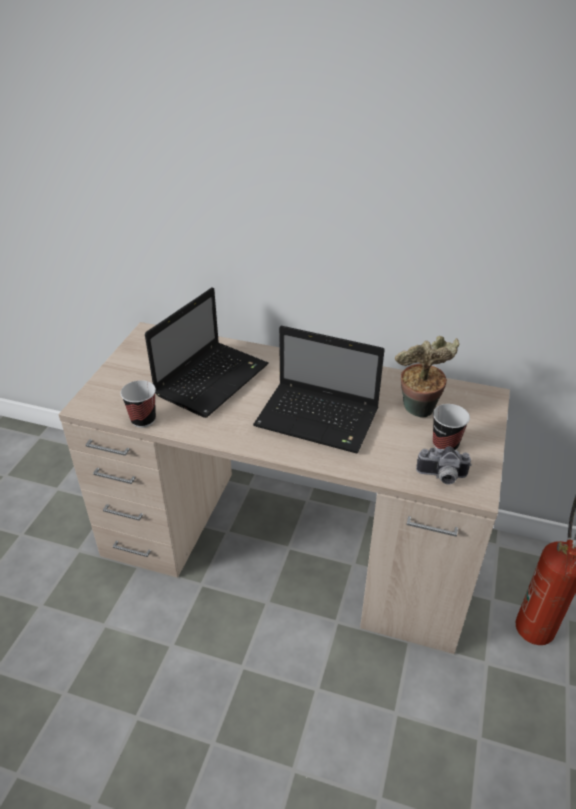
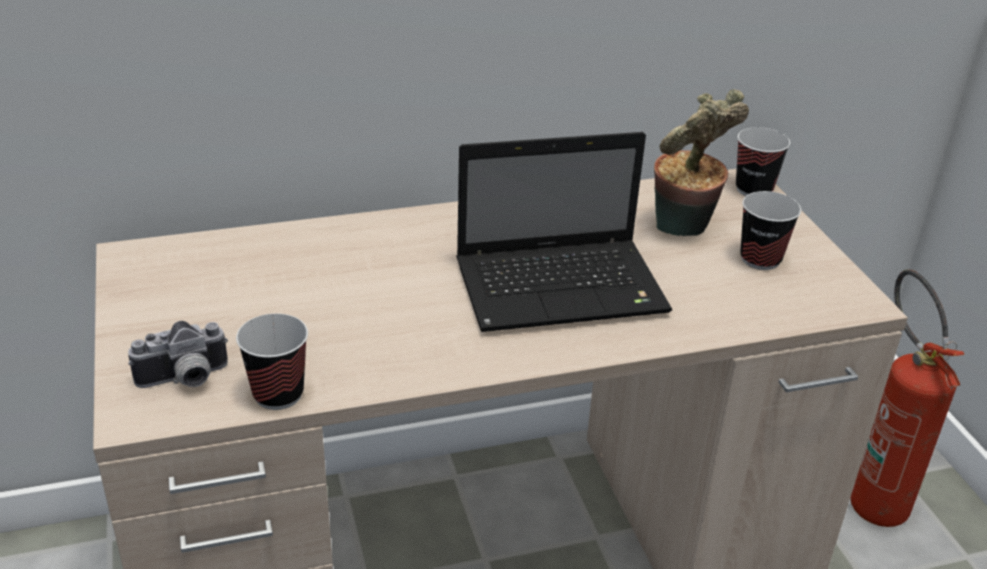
camera: 35 degrees left, 5 degrees down
(213, 379) = (333, 288): laptop -> none
(441, 477) = (801, 301): camera -> camera (184, 380)
(489, 402) = (754, 189): none -> cup

